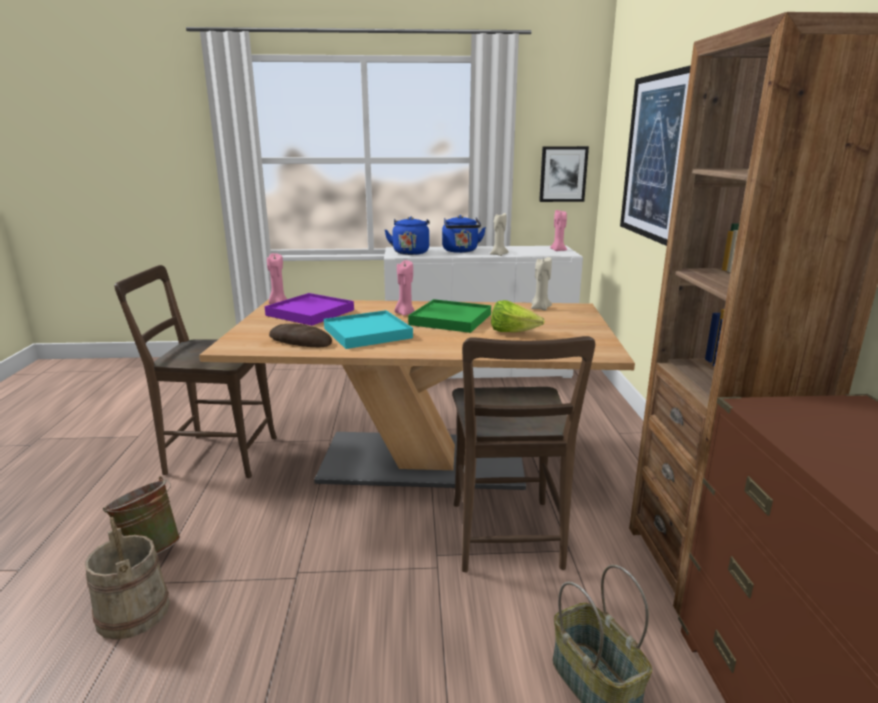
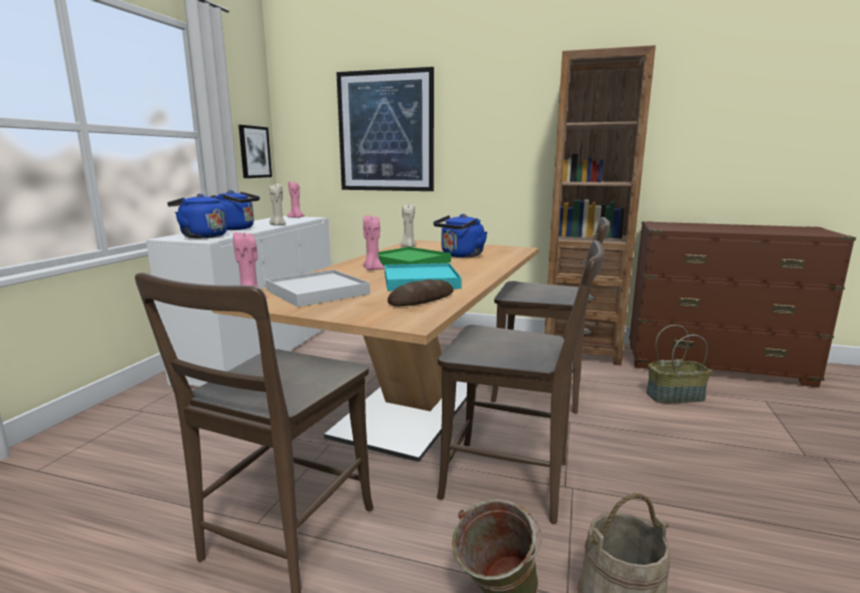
camera: 70 degrees left, 5 degrees down
(299, 539) = (513, 481): none -> brown chair
(310, 313) = (317, 292): purple tray -> white tray
(512, 332) = (460, 256): lettuce -> blue kettle

